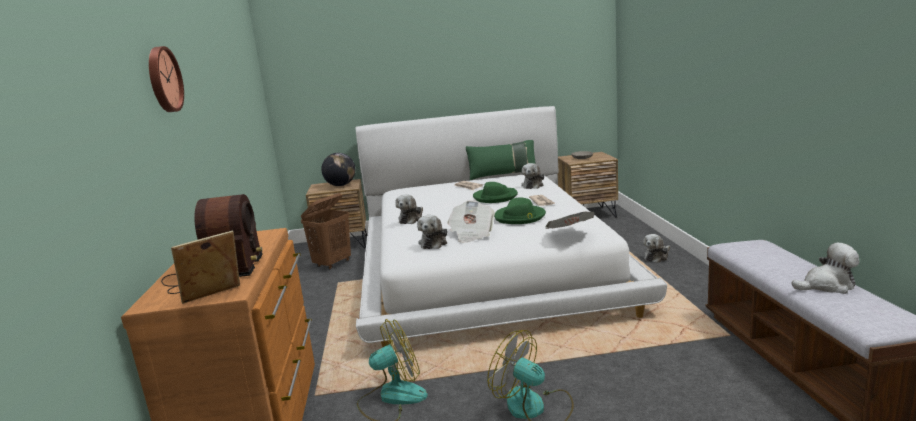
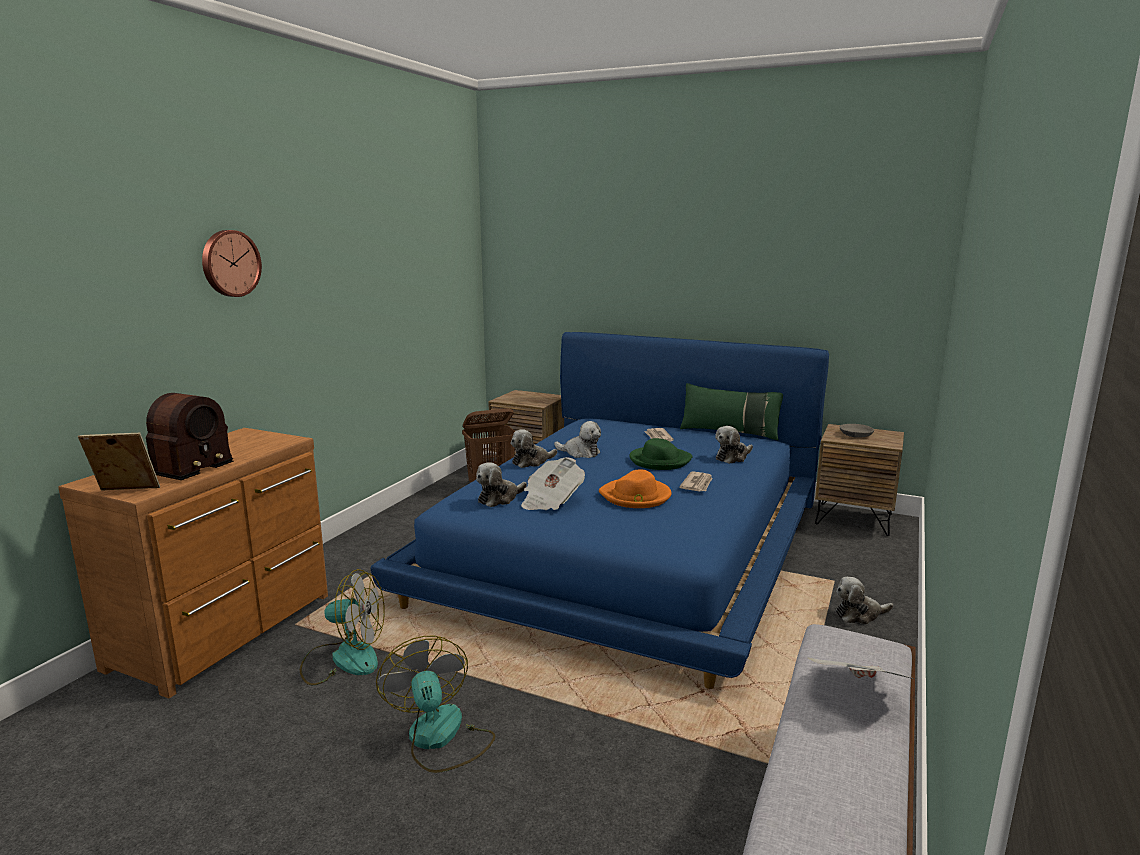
camera: 30 degrees right, 0 degrees up
(341, 185) = (535, 399): globe -> none
(484, 266) = (628, 546): white bed -> blue bed
(520, 217) = (636, 496): green hat -> orange hat
(569, 234) = (647, 538): newspaper -> newspaper (856, 691)
(827, 286) = (847, 756): plush toy -> plush toy (580, 453)

